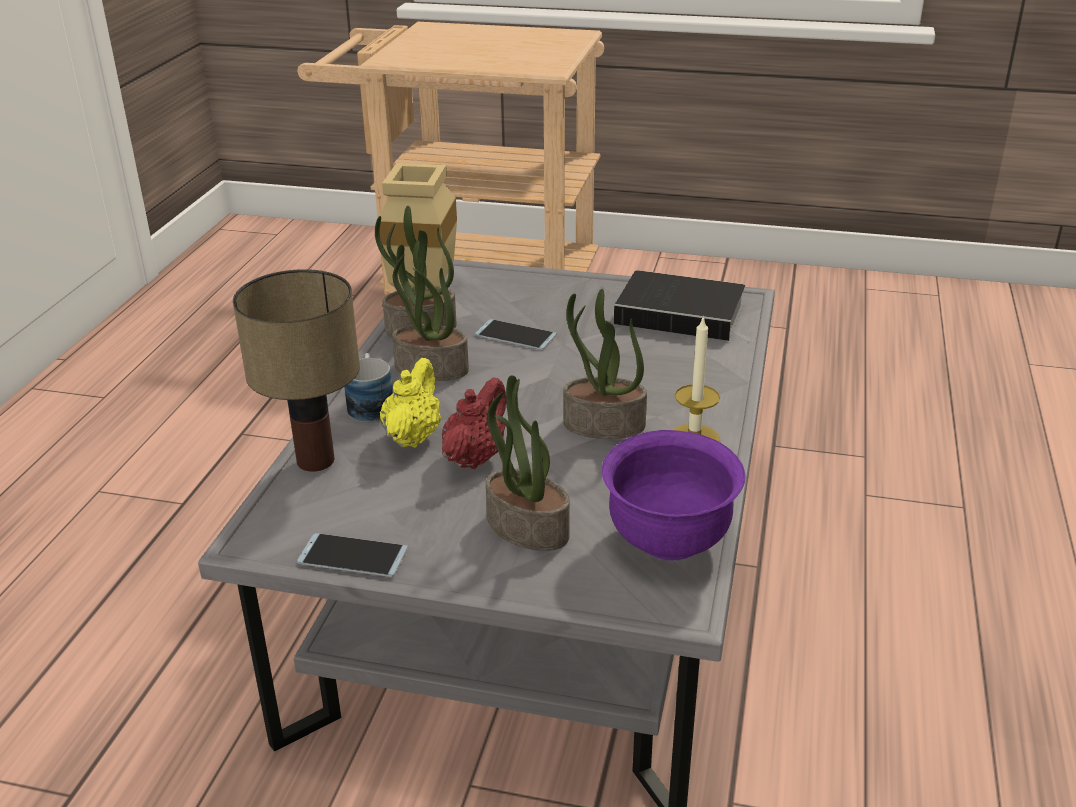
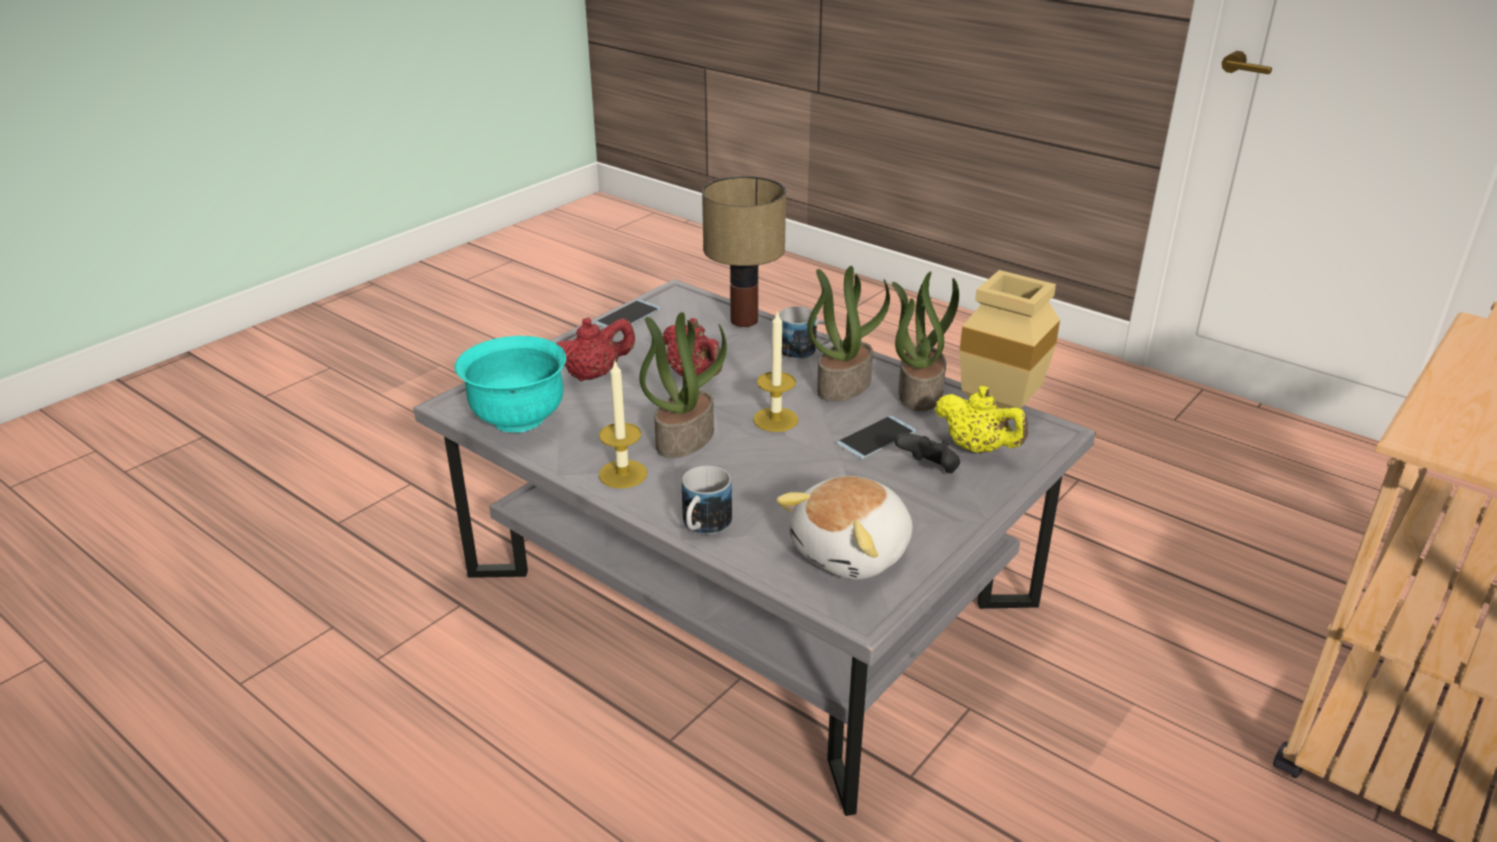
camera: 115 degrees right, 0 degrees up
(413, 436) = (745, 359): yellow teapot -> yellow teapot (977, 448)
(525, 528) = (593, 375): potted plant -> red teapot
(526, 387) = (775, 419): none -> candle
(546, 306) = (929, 470): none -> black game controller
(668, 540) = (518, 419): purple bowl -> turquoise bowl
(684, 314) = (853, 552): book -> plush toy
(726, 374) = (703, 527): none -> mug

